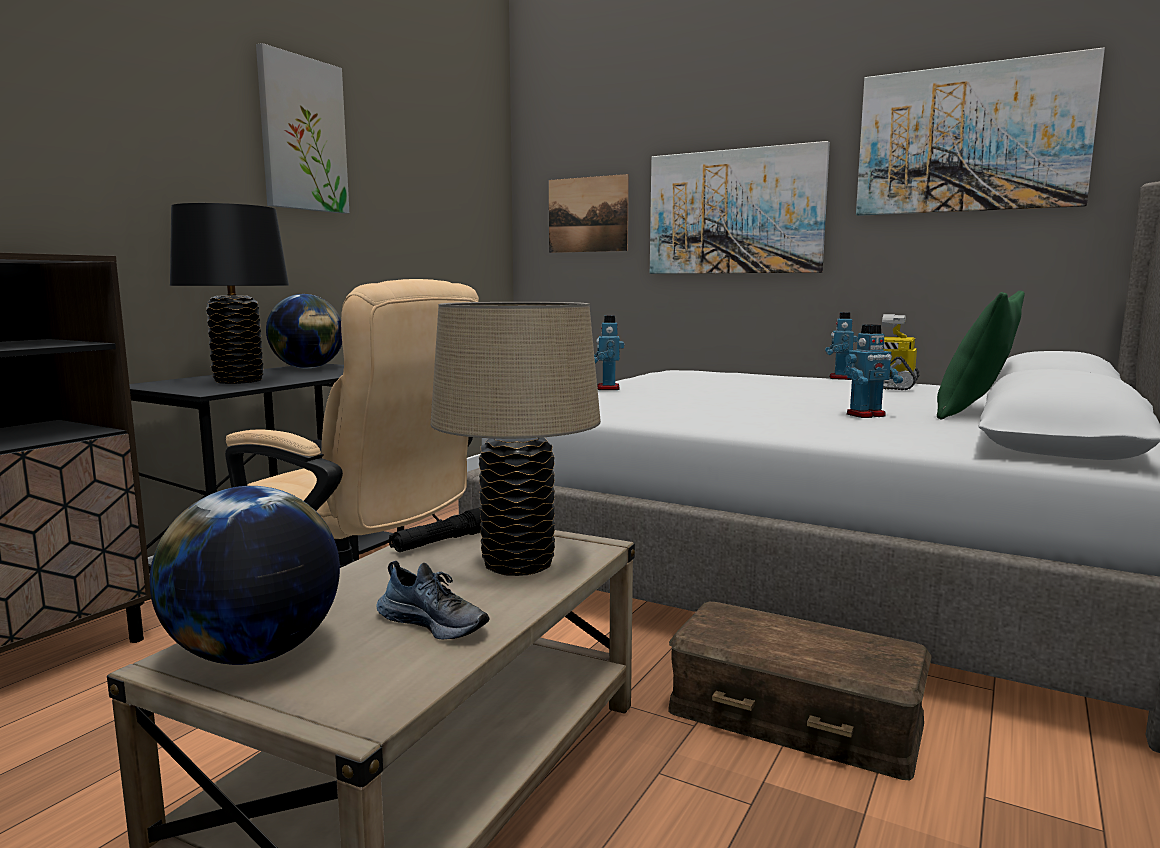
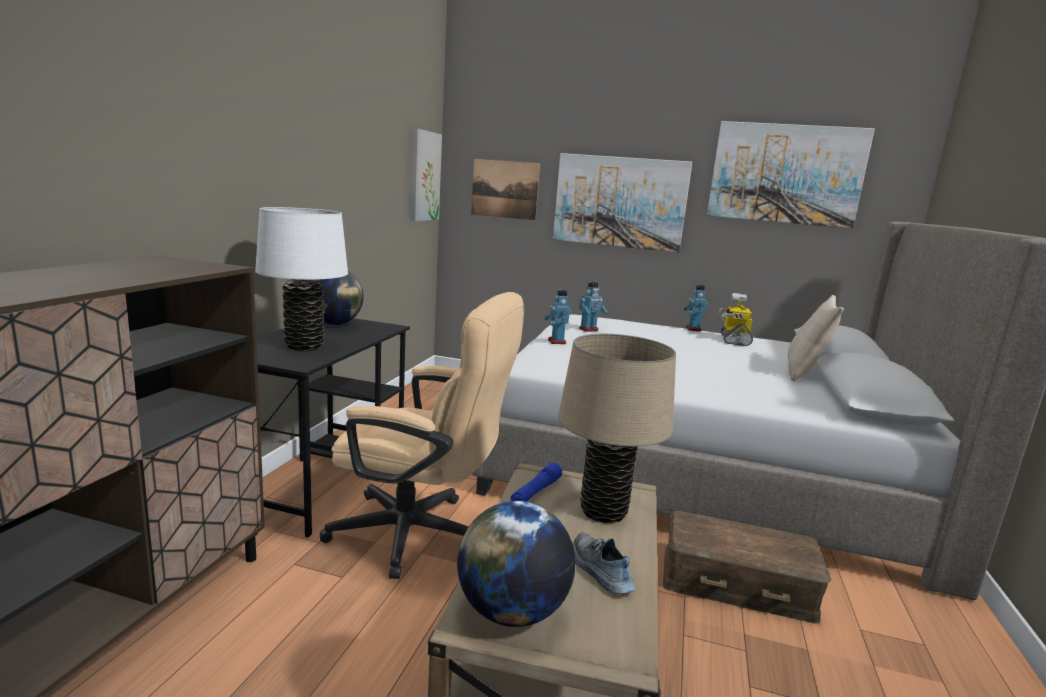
camera: 15 degrees left, 5 degrees up
(238, 381) = (304, 346): black table lamp -> white table lamp
(302, 135) = (322, 131): picture -> picture (424, 176)
(435, 623) = (599, 572): shoe -> shoe turned 135 degrees counterclockwise
(443, 542) = (536, 492): black flashlight -> blue flashlight
(866, 415) = (748, 376): toy robot -> toy robot (588, 329)
(974, 412) = (805, 373): green pillow -> beige pillow

